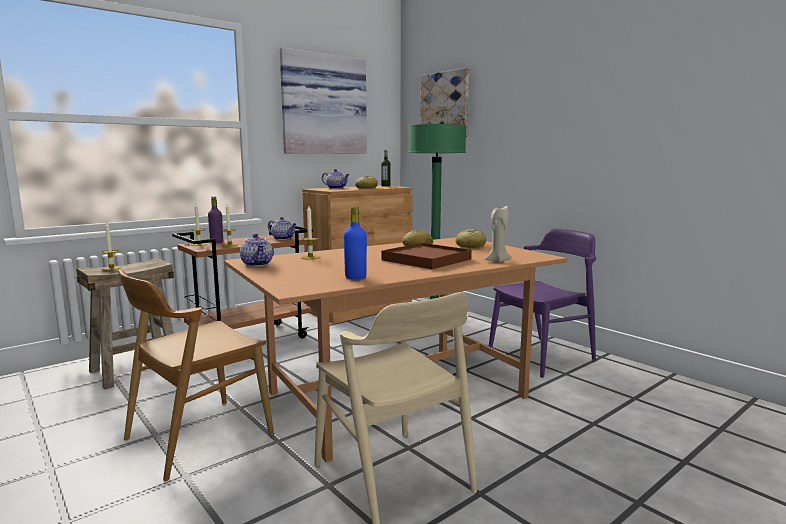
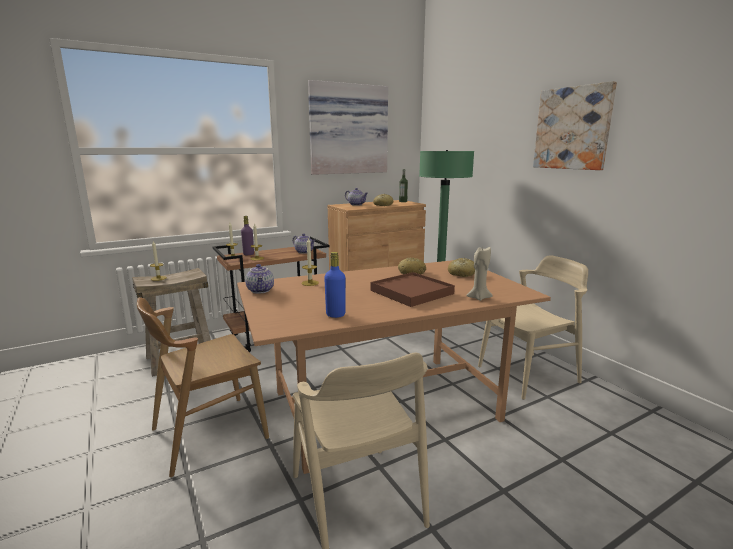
camera: 10 degrees right, 5 degrees up
(445, 105) = (459, 128): picture -> picture (572, 128)
(541, 357) = (528, 374): purple chair -> beige chair

